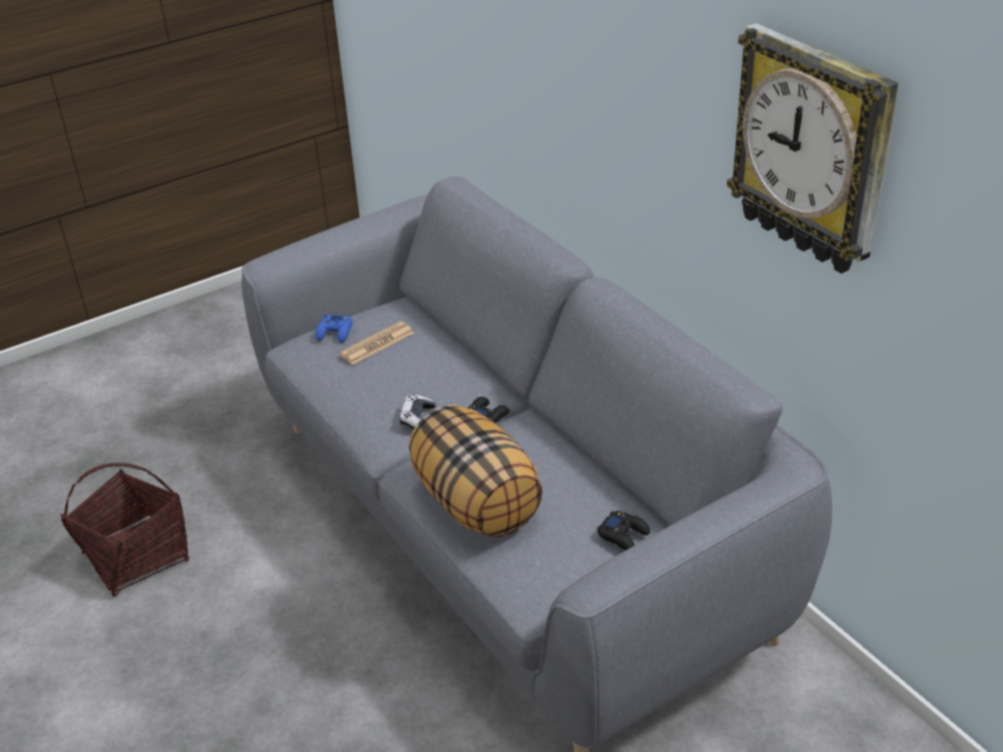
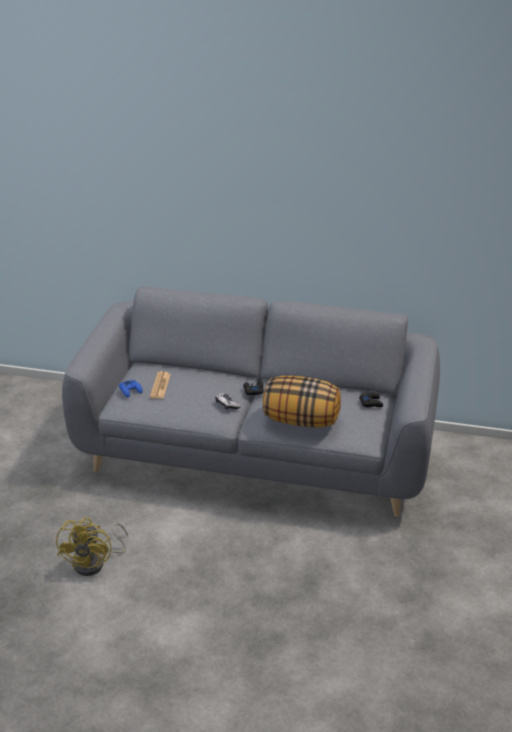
camera: 45 degrees left, 5 degrees down
(136, 557) = (95, 563): basket -> yellow fan
(812, 150) = (396, 198): wall clock -> none

